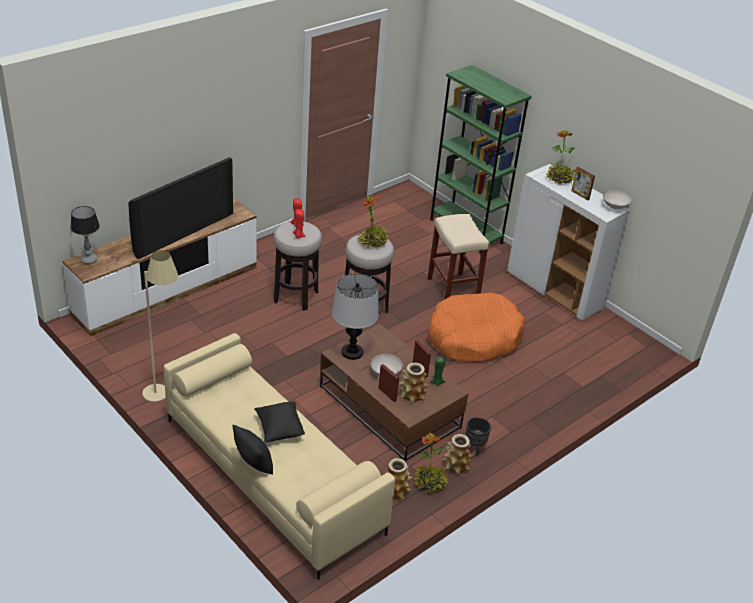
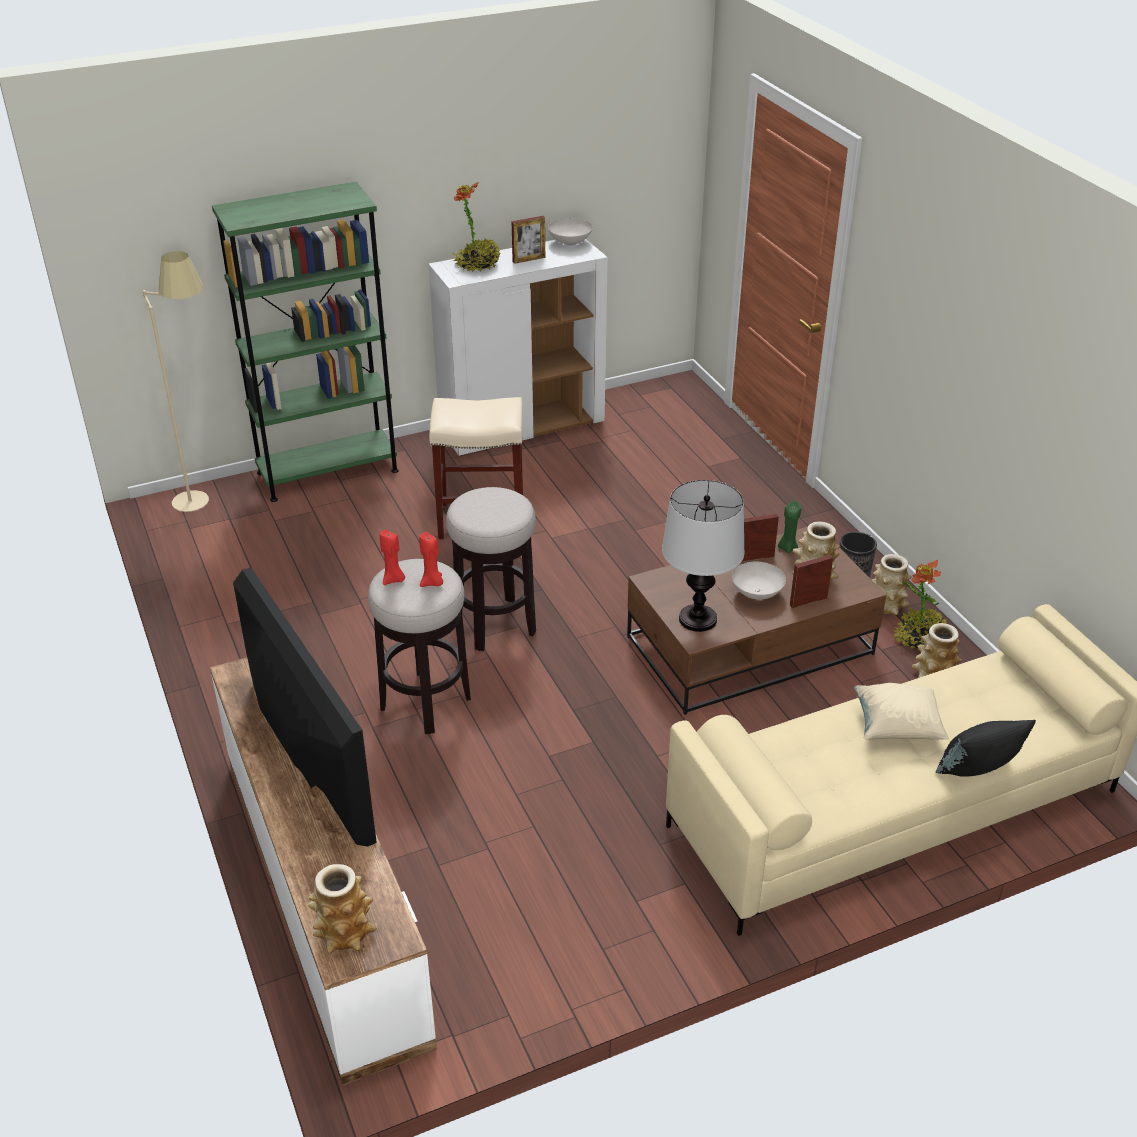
camera: 70 degrees left, 0 degrees up
(89, 260) = (344, 931): table lamp -> vase
(164, 397) = (669, 934): beige floor lamp -> beige floor lamp (205, 494)
(279, 429) = (896, 728): black pillow -> beige pillow
(373, 242) = (488, 503): potted plant -> none
(473, 338) = (607, 526): orange dog bed -> none

